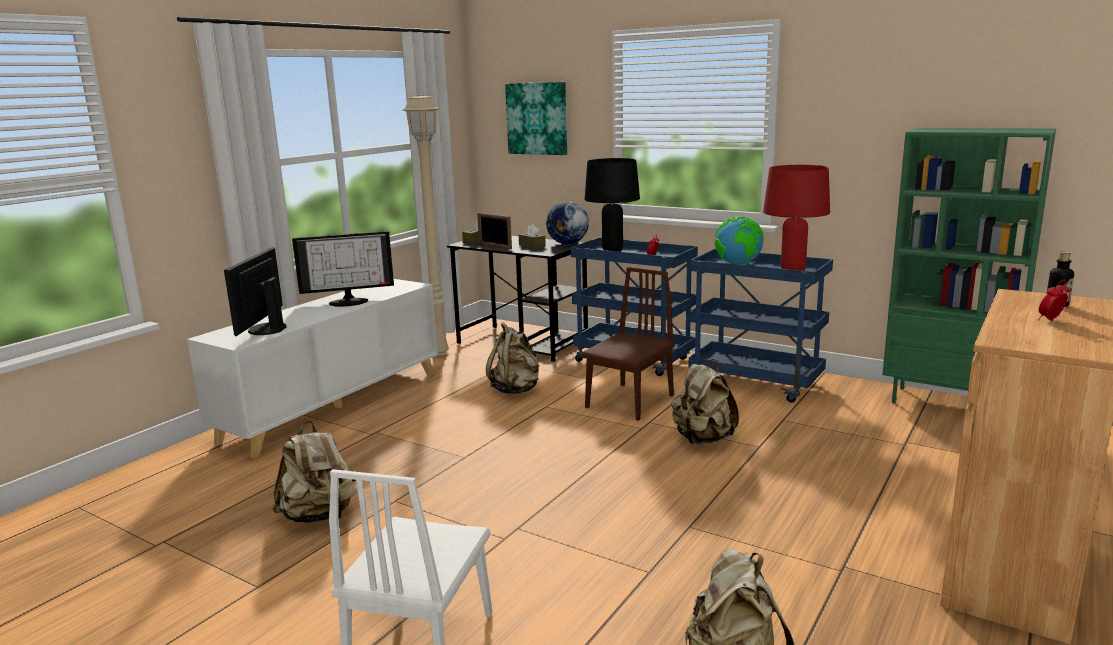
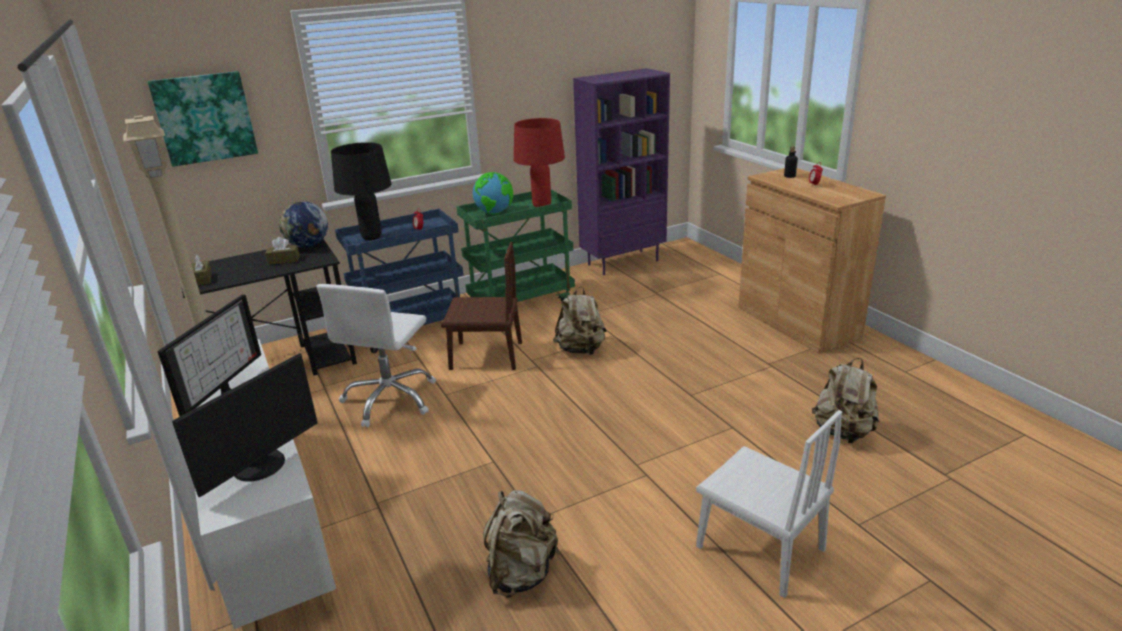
camera: 60 degrees left, 10 degrees up
(265, 329) = (261, 466): monitor -> monitor turned 90 degrees counterclockwise
(495, 246) = (247, 275): picture frame -> none
(516, 390) = (390, 399): beige backpack -> white office chair
(629, 401) = (486, 356): brown chair -> brown chair turned 120 degrees clockwise
(756, 383) = (521, 301): blue cart -> green cart
(947, 403) = (623, 262): green bookcase -> purple bookcase

